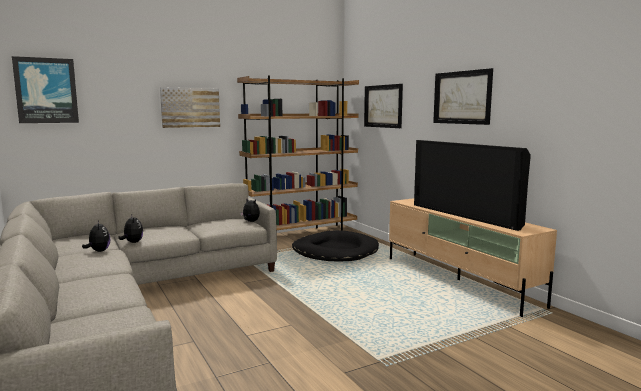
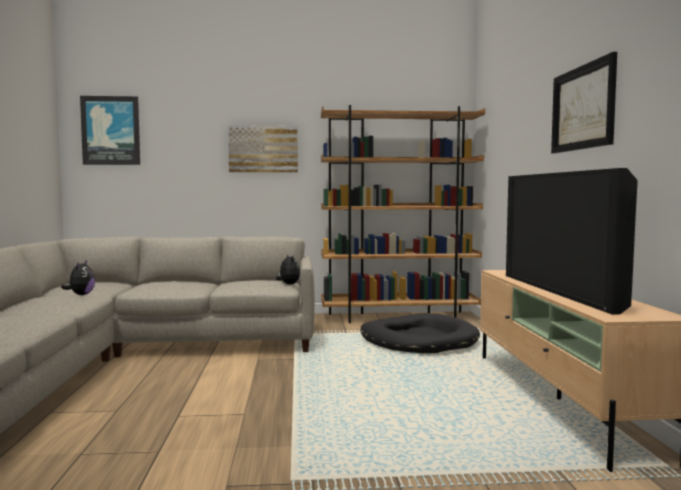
camera: 25 degrees right, 5 degrees down
(132, 242) = (131, 292): plush toy -> none
(383, 106) = (506, 140): picture -> none

